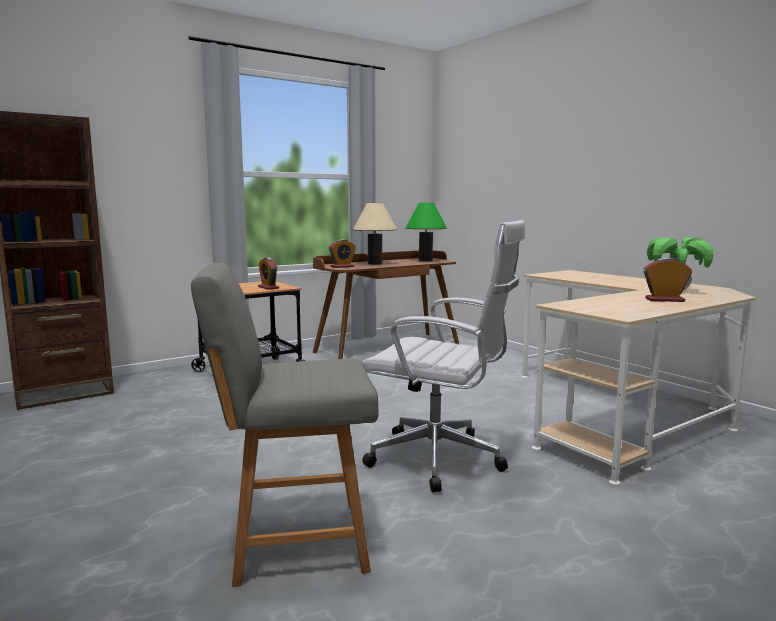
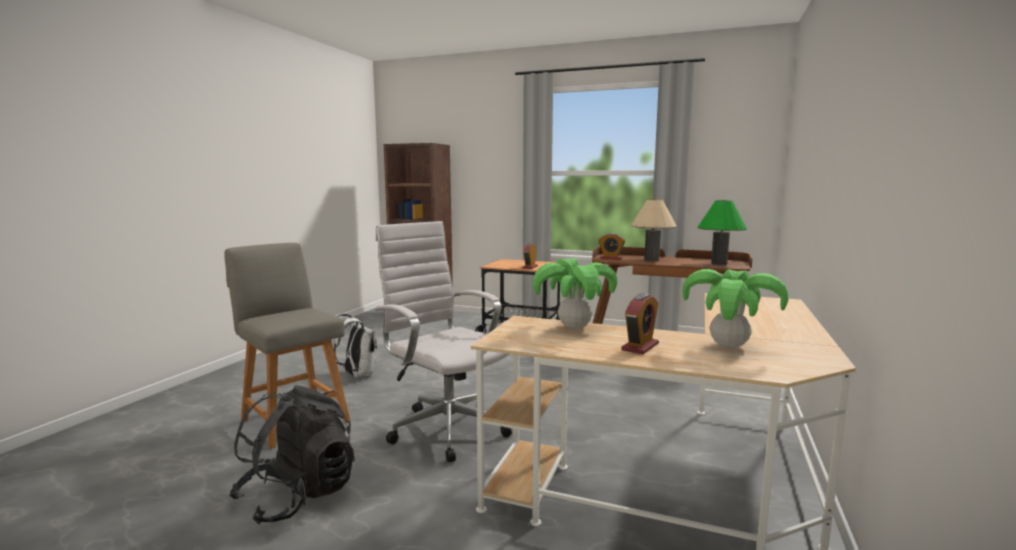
camera: 55 degrees right, 0 degrees up
(206, 474) = (356, 375): none -> white backpack
(442, 460) = (445, 428): white office chair -> white office chair turned 150 degrees clockwise
(521, 569) = (298, 495): none -> black backpack
(597, 301) = (575, 327): none -> potted plant
(664, 300) = (640, 347): alarm clock -> alarm clock turned 60 degrees clockwise

